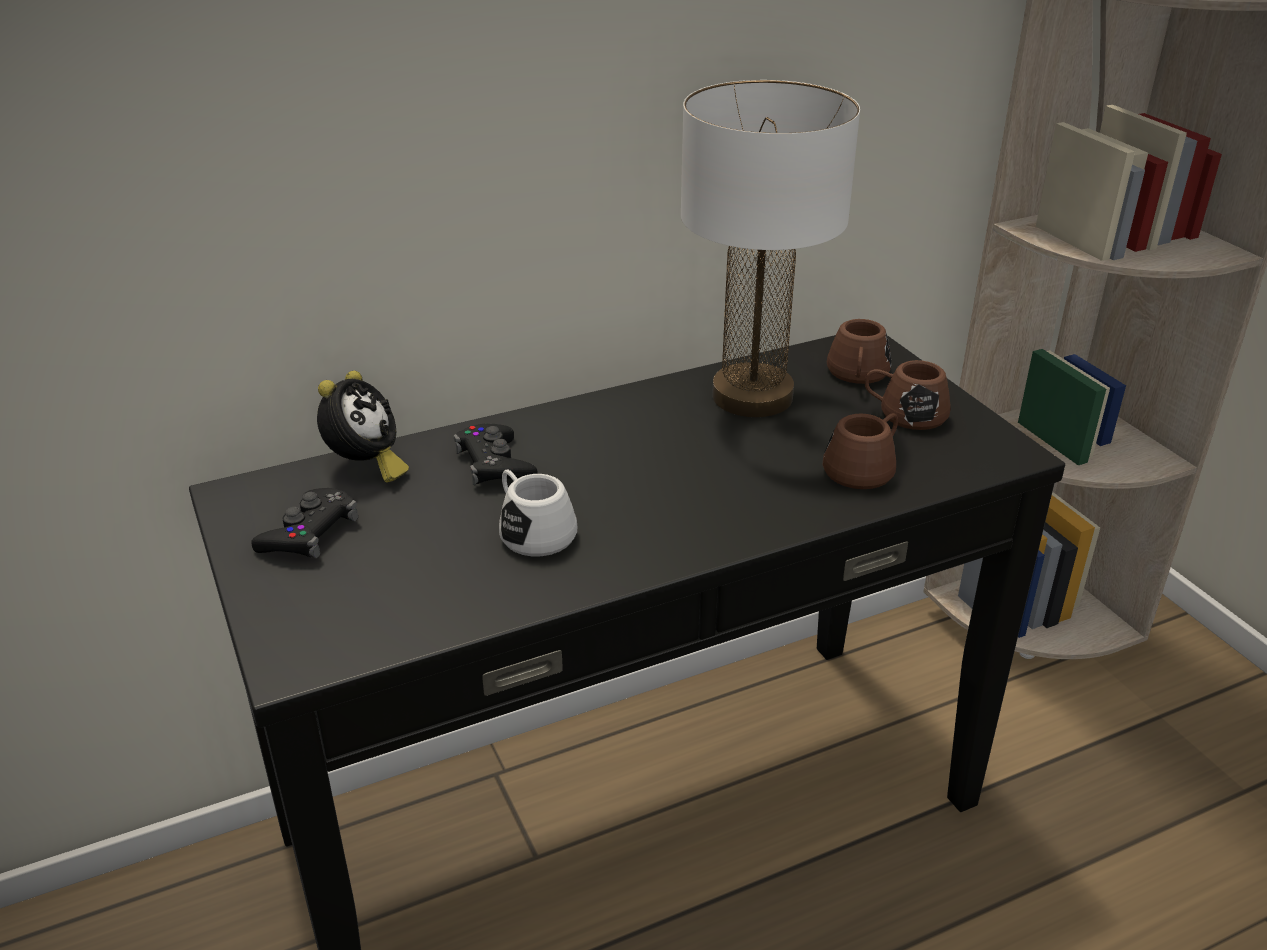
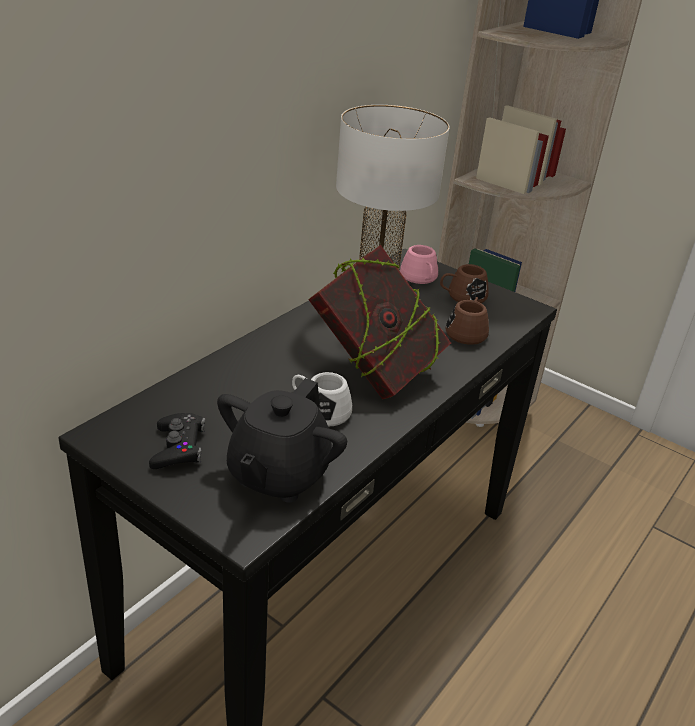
camera: 30 degrees left, 0 degrees up
(365, 467) = (177, 395): alarm clock -> none
(400, 601) = (278, 474): none -> black teapot
(495, 464) = (260, 374): black game controller -> none
(661, 496) = (375, 372): none -> book
(857, 375) = (420, 279): brown mug -> pink mug

